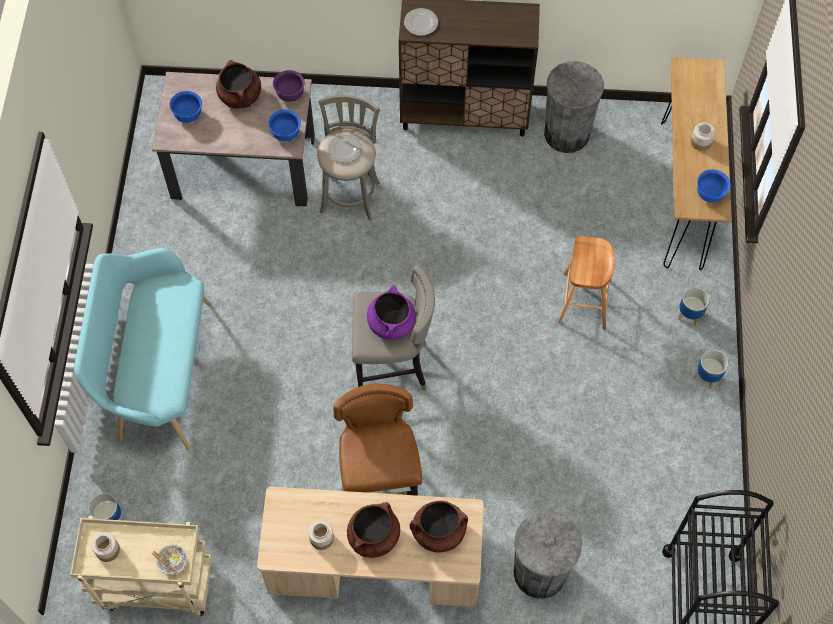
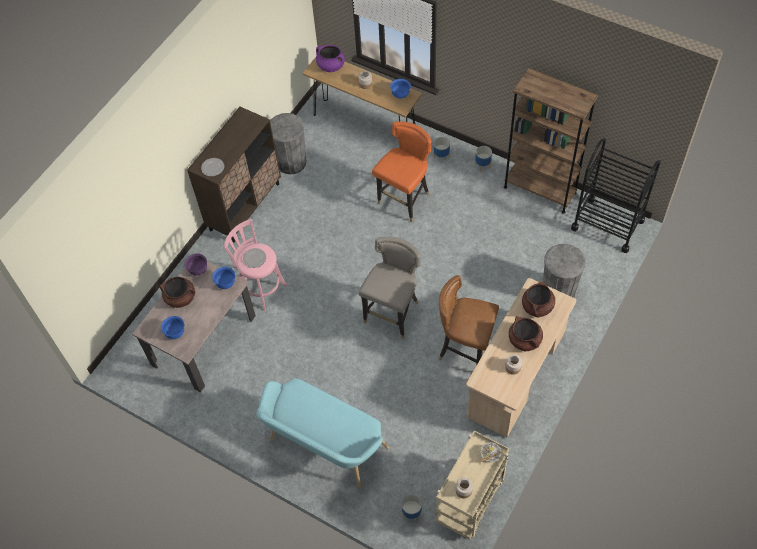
camera: 60 degrees left, 5 degrees down
(350, 194) = (262, 288): grey stool -> pink stool
(391, 323) = (392, 279): purple cooking pot -> purple cooking pot (330, 66)
(584, 300) = (404, 201): brown stool -> orange chair
(710, 474) = (539, 190): none -> brown bookcase

